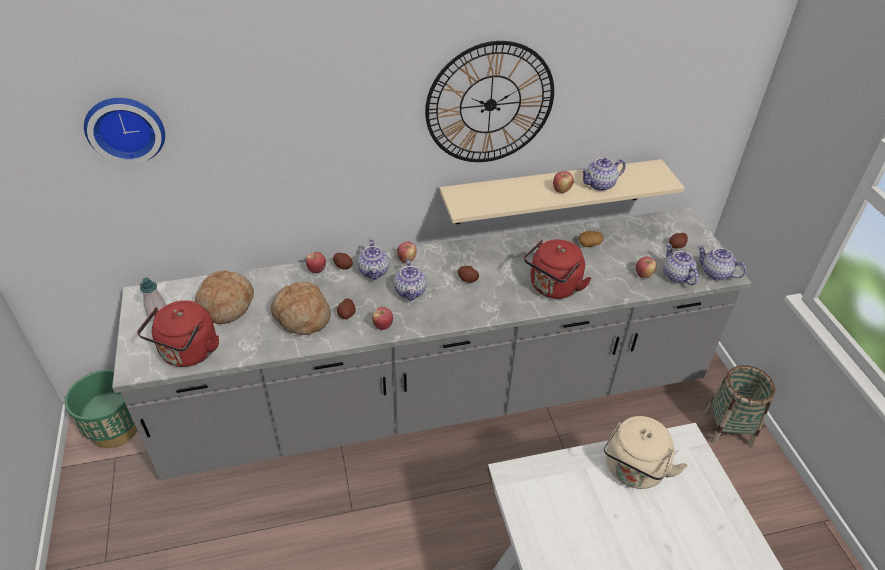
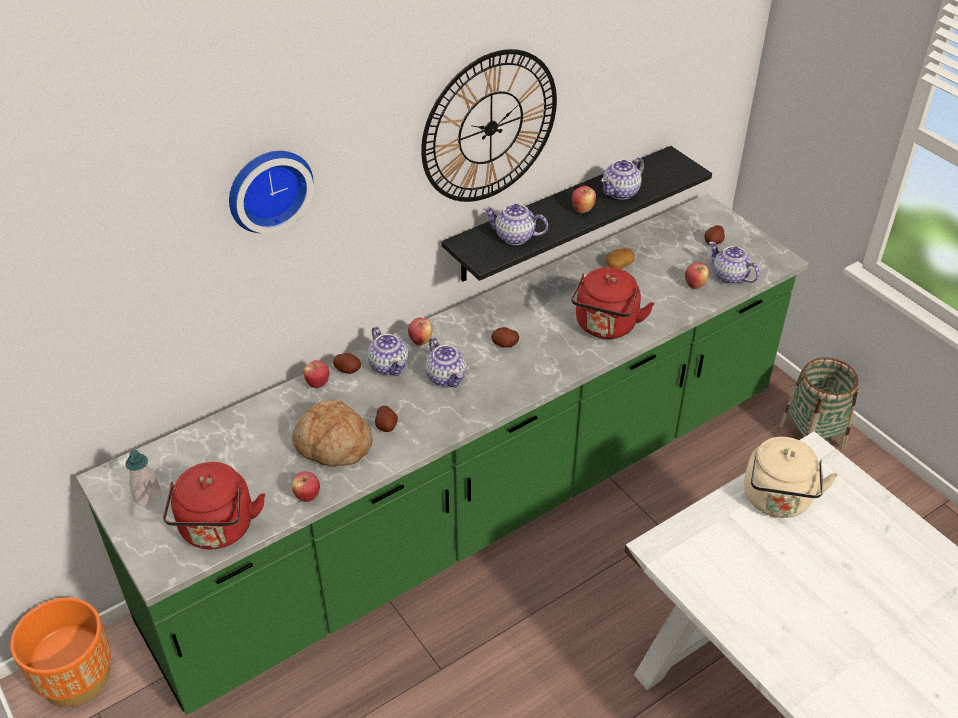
camera: 20 degrees left, 0 degrees up
(115, 428) = (76, 677): green planter -> orange planter
(125, 128) = (76, 262): wall clock -> wall clock (267, 188)
(226, 304) = (228, 458): bread -> none
(382, 326) = (437, 426): apple -> apple (307, 496)
(439, 398) = (478, 505): grey counter -> green counter
(550, 192) = (560, 214): beige shelf -> black shelf
(715, 273) = (767, 262): teapot -> teapot (514, 237)

